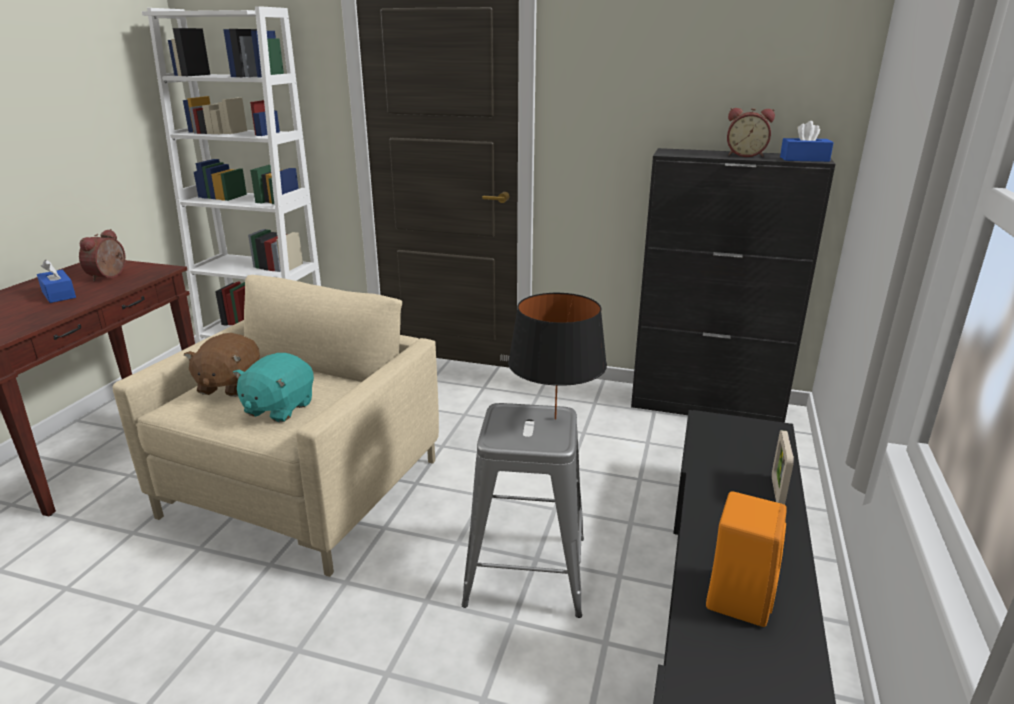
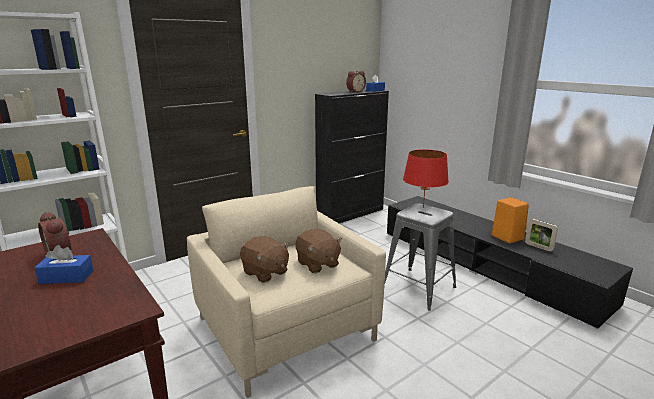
camera: 55 degrees left, 5 degrees down
(278, 408) = (317, 264): turquoise plush toy -> brown plush toy
(555, 419) = (423, 207): black table lamp -> red table lamp
(777, 491) = (456, 212): picture frame -> picture frame (538, 247)

